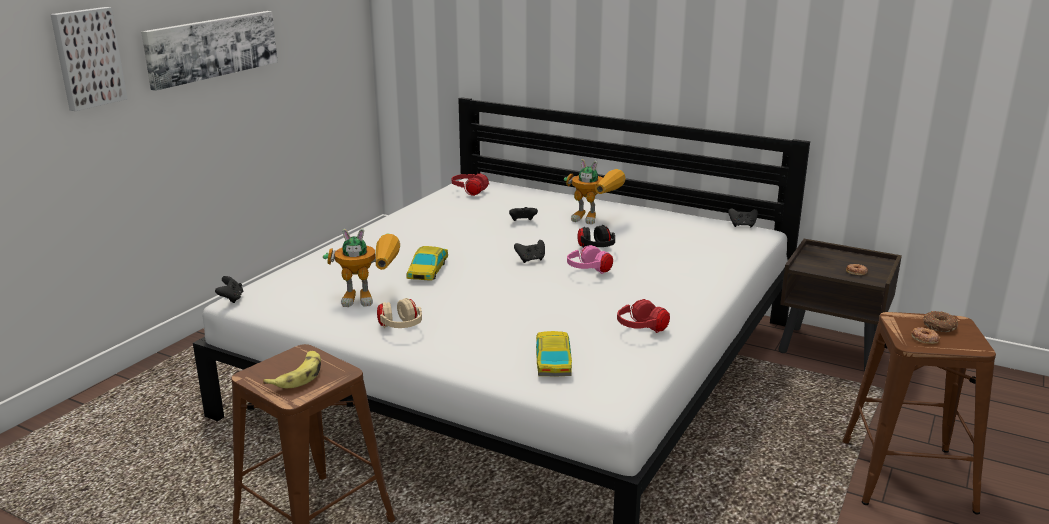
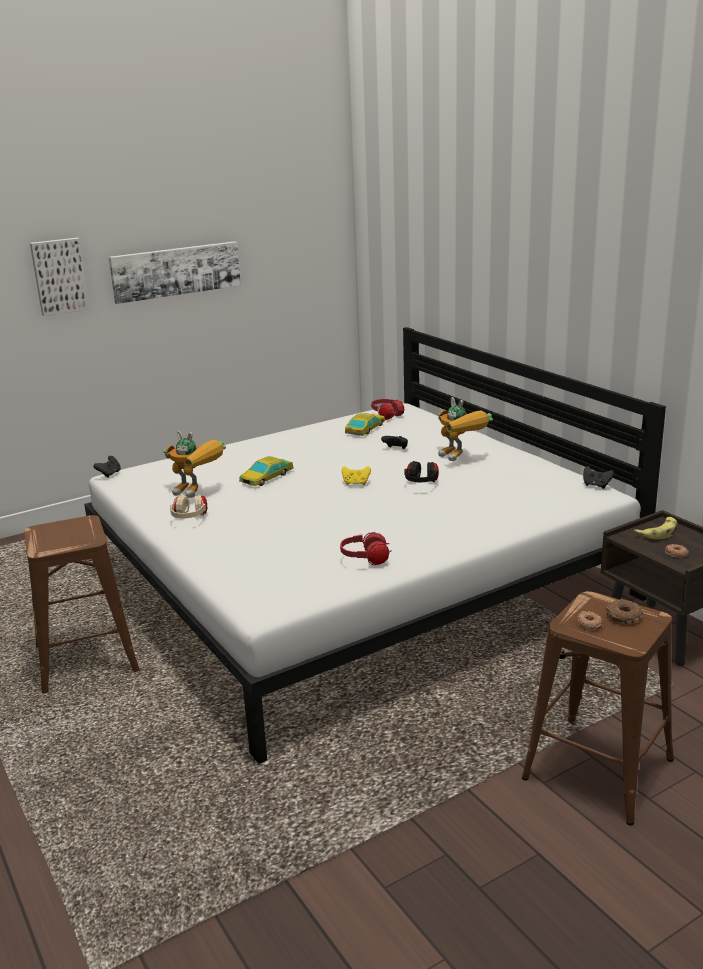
camera: 30 degrees right, 0 degrees up
(298, 376) = (63, 536): banana -> banana (658, 532)
(531, 260) = (356, 483): black game controller -> yellow game controller
(553, 360) = (264, 568): toy car -> toy car (365, 429)
(589, 271) = (390, 502): pink headphones -> none

